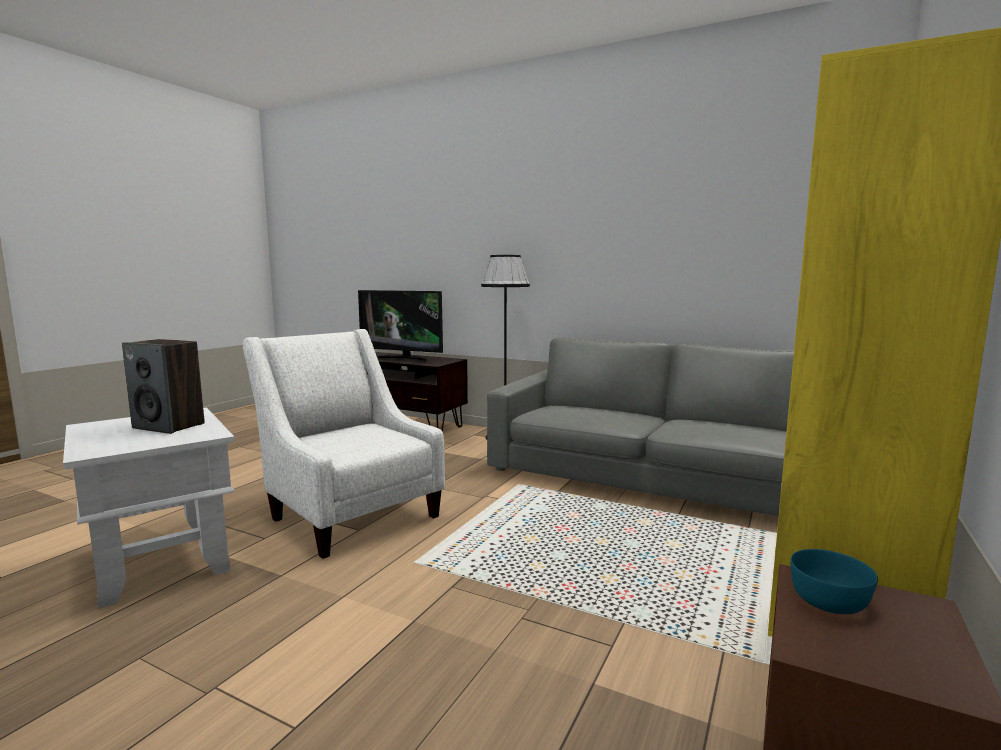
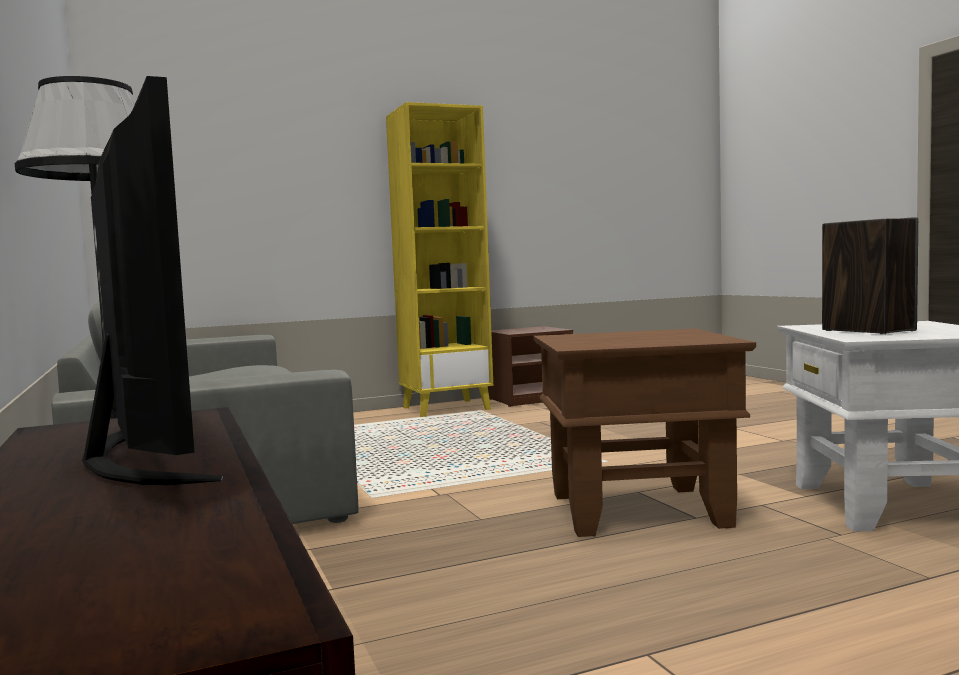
camera: 140 degrees left, 5 degrees down
(349, 514) = (636, 509): white armchair -> brown side table
(828, 600) = (521, 331): turquoise bowl -> none

